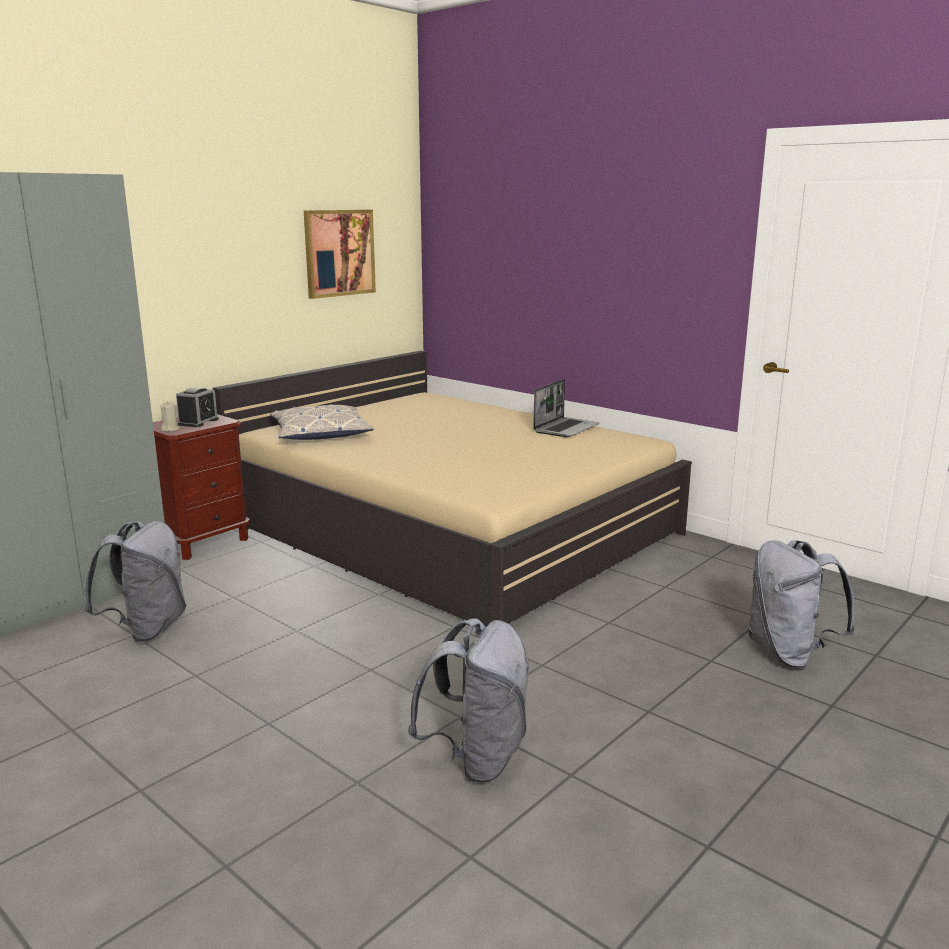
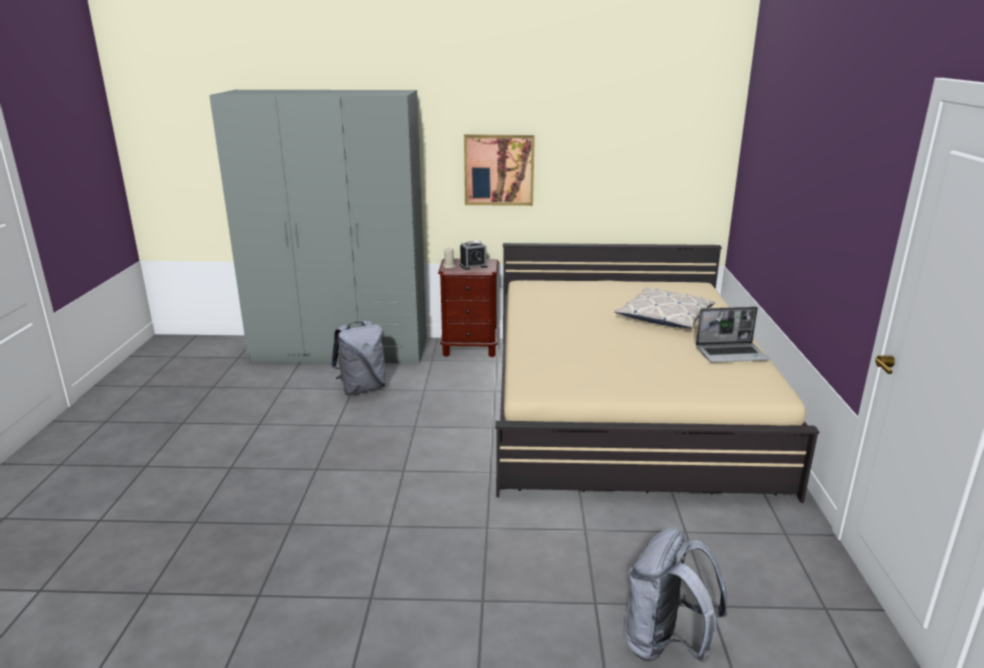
camera: 50 degrees right, 5 degrees up
(320, 433) = (552, 296): pillow -> pillow (664, 317)
(339, 253) = (638, 151): picture -> picture (499, 170)
(476, 758) = (351, 553): grey backpack -> none

